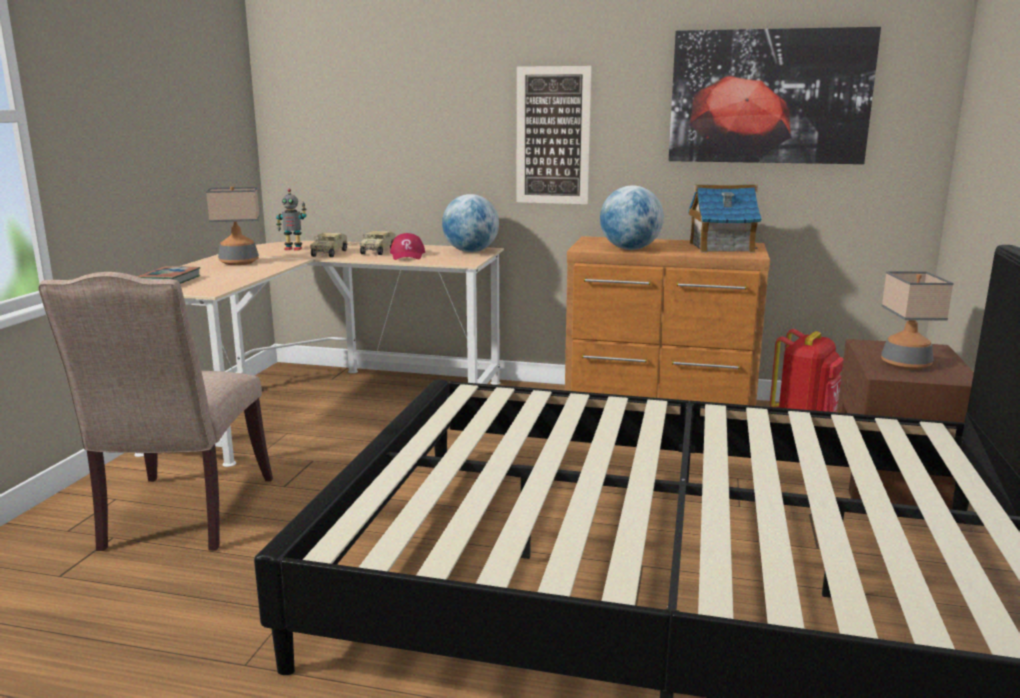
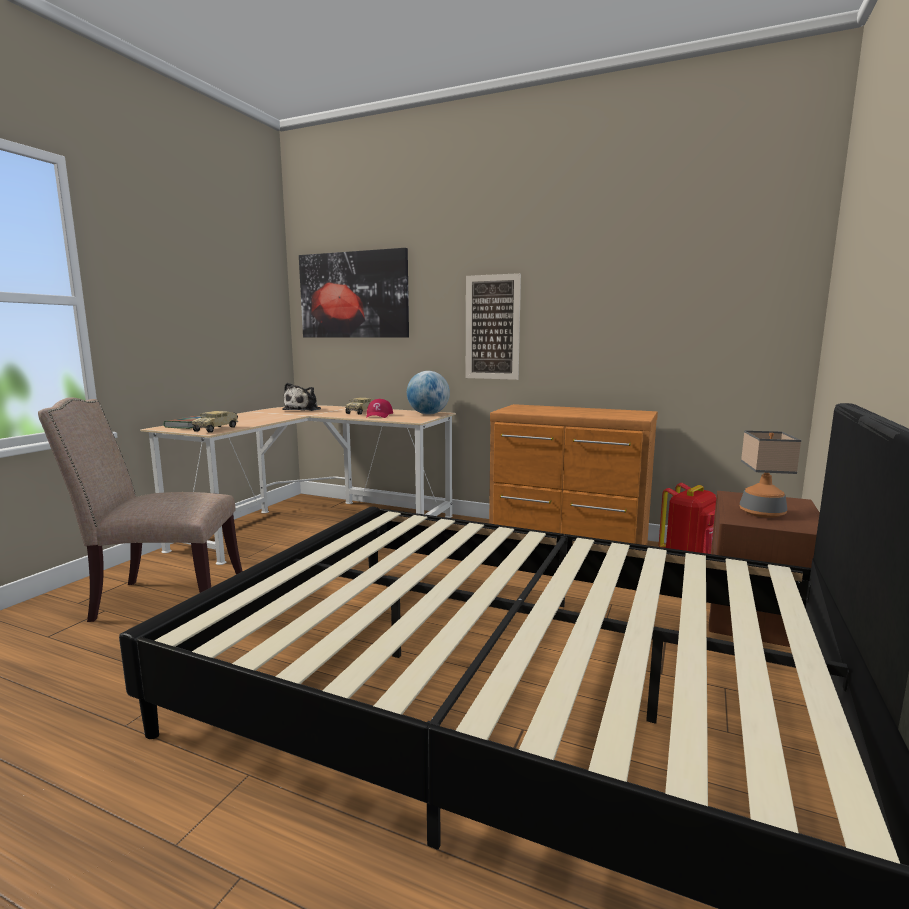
camera: 10 degrees right, 5 degrees down
(183, 516) = (163, 599): beige chair -> beige chair turned 75 degrees clockwise
(239, 262) = (256, 416): table lamp -> none
(293, 249) = (304, 409): toy robot -> plush toy
(330, 253) = (326, 412): toy truck -> toy truck (217, 429)
(630, 249) = (540, 412): globe -> none
(720, 247) = (616, 413): toy house -> none
(769, 97) = (660, 293): picture -> picture (353, 295)

